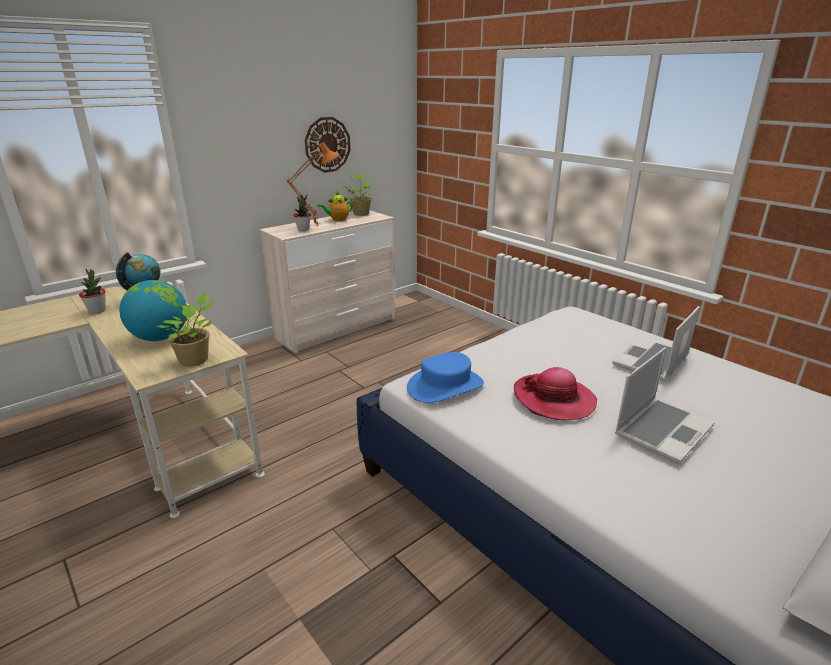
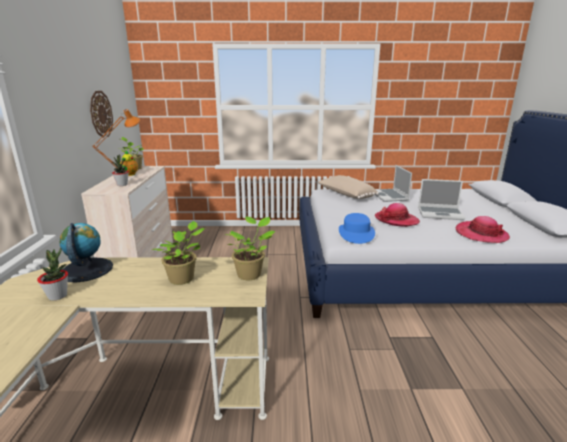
camera: 50 degrees left, 5 degrees down
(160, 337) = (183, 279): globe -> potted plant
(583, 330) = (346, 195): none -> beige pillow
(634, 500) = (481, 234): none -> hat
(662, 430) = (440, 214): laptop -> laptop turned 105 degrees clockwise

